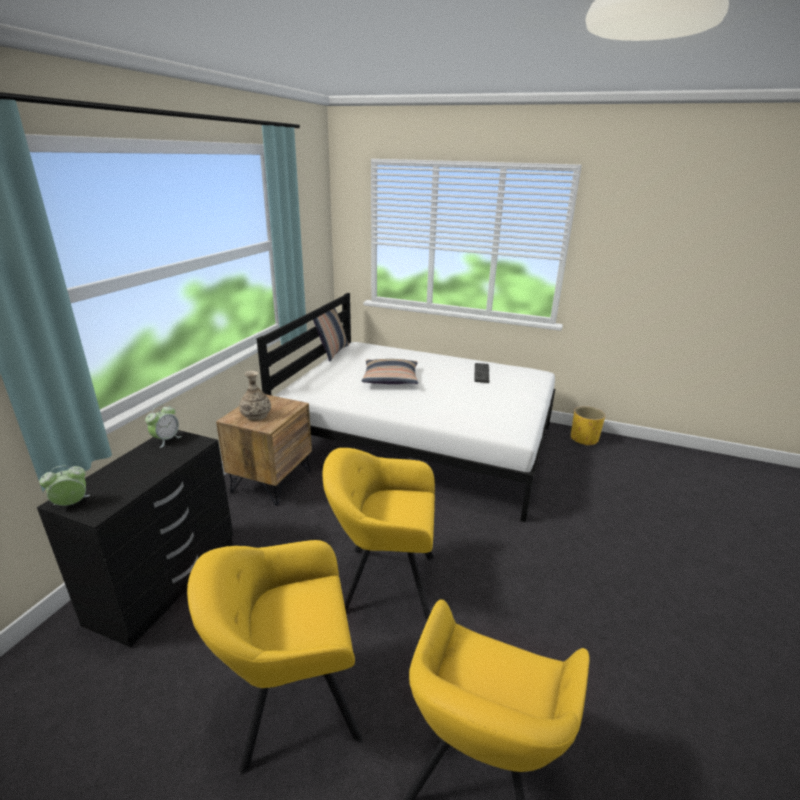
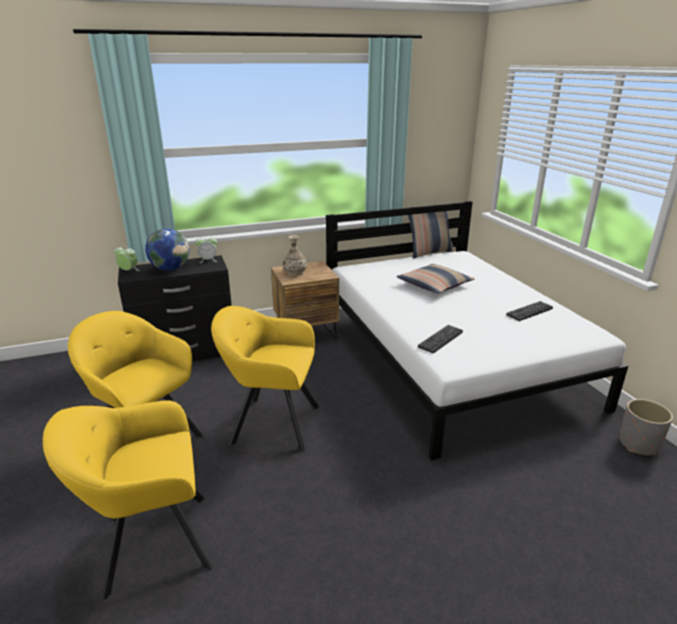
camera: 50 degrees right, 0 degrees up
(137, 472) = (170, 269): none -> globe
(383, 581) = (271, 422): yellow armchair -> yellow armchair turned 45 degrees counterclockwise
(476, 419) = (440, 339): none -> keyboard
(584, 439) = (638, 444): yellow planter -> grey planter

